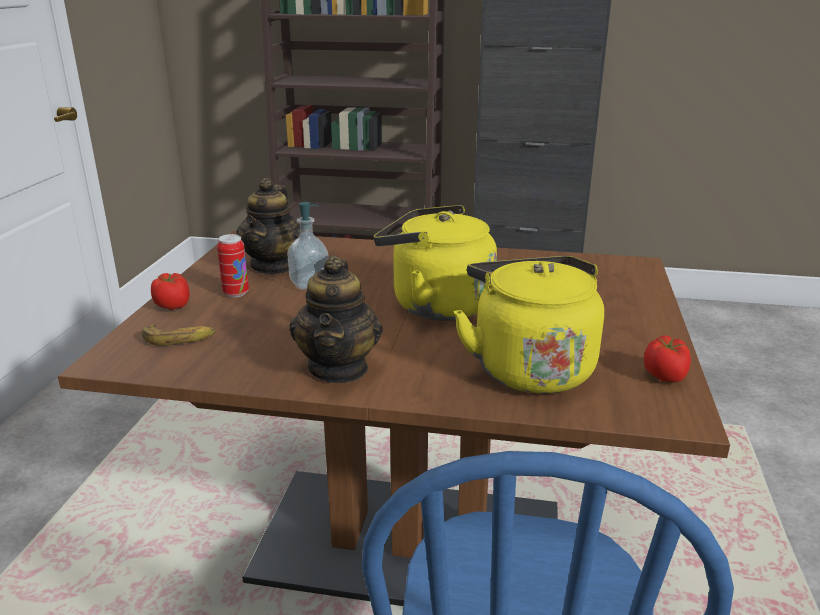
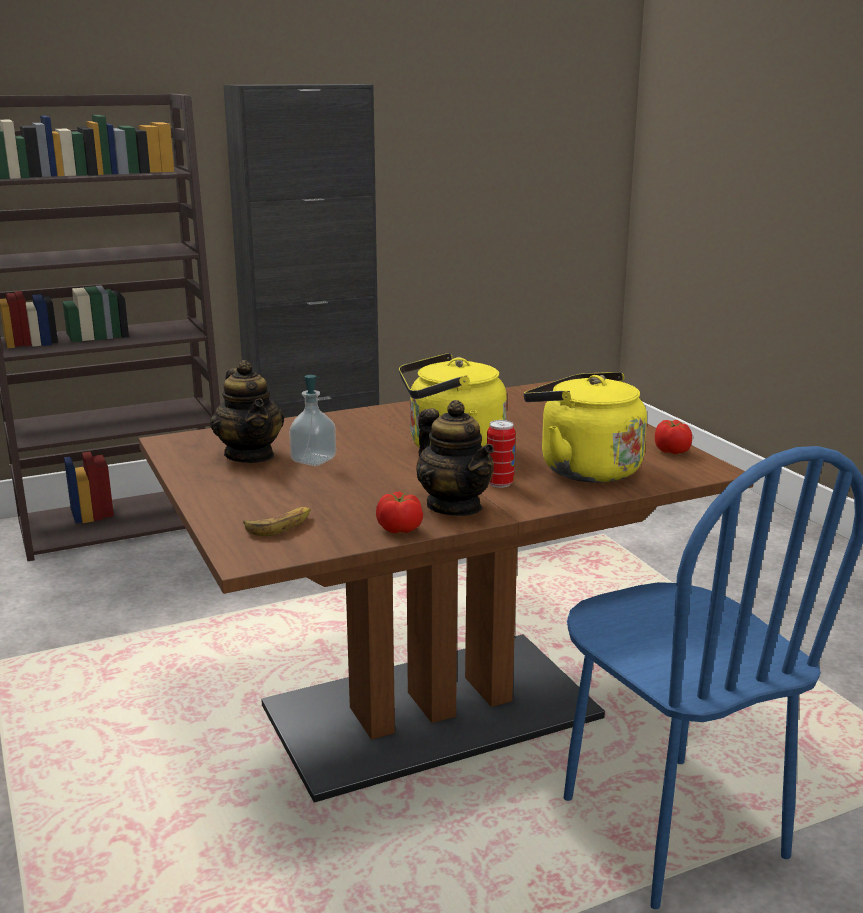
camera: 35 degrees left, 5 degrees down
(173, 306) = (218, 507): tomato -> tomato (399, 529)
(236, 293) = (259, 483): can -> can (499, 483)

